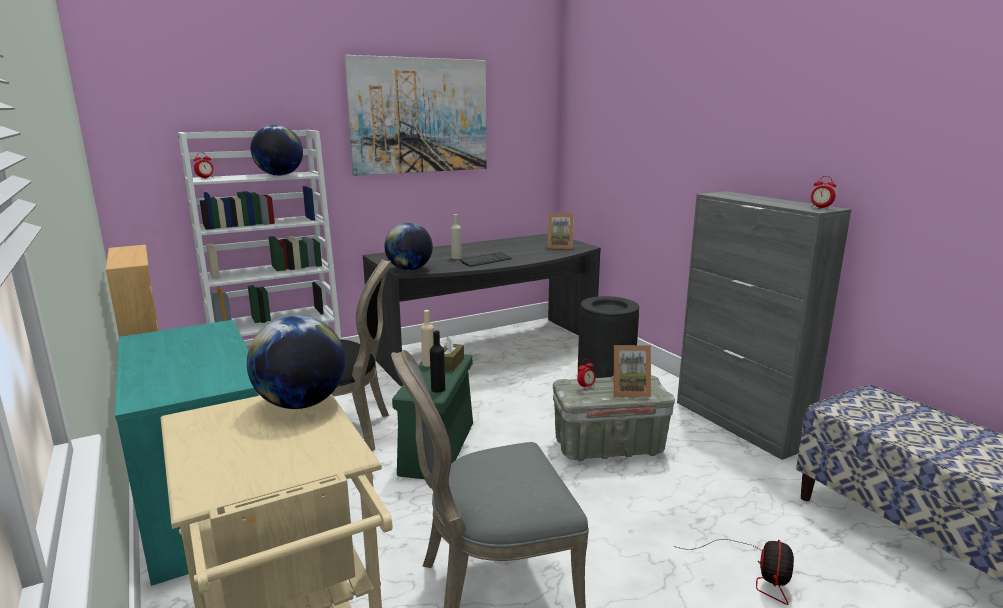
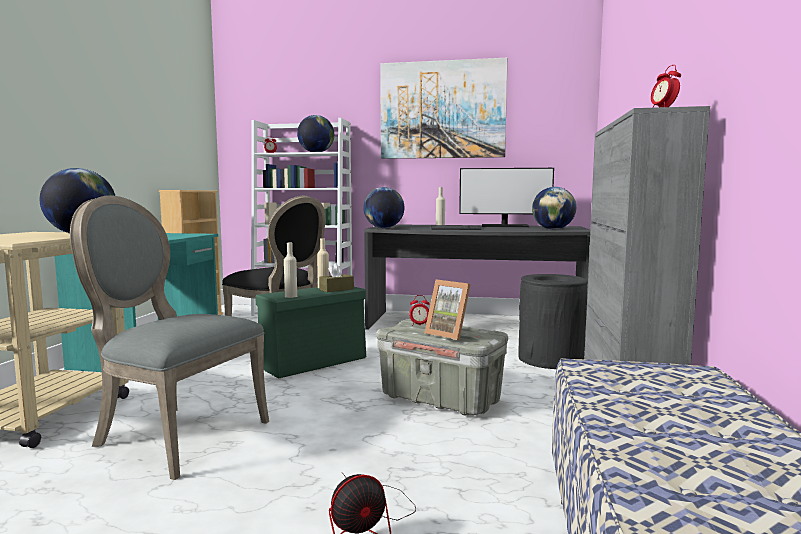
camera: 40 degrees right, 10 degrees down
(438, 389) = (291, 296): black bottle -> beige bottle
(500, 244) = (504, 226): none -> monitor
(559, 247) = (553, 229): picture frame -> globe

